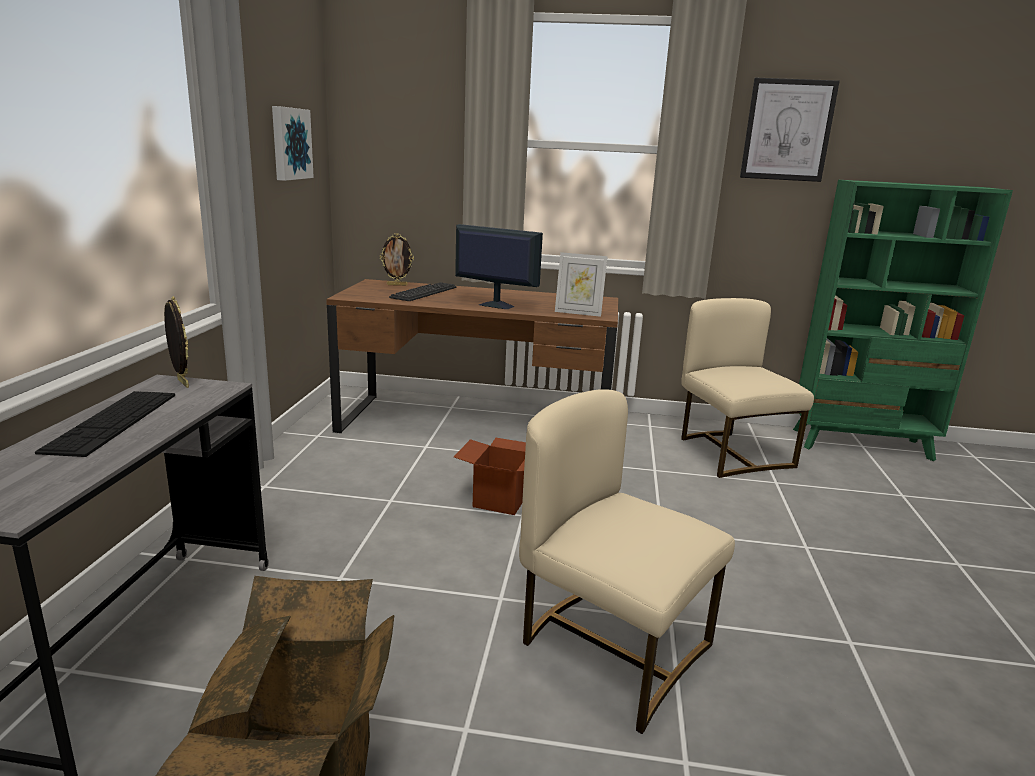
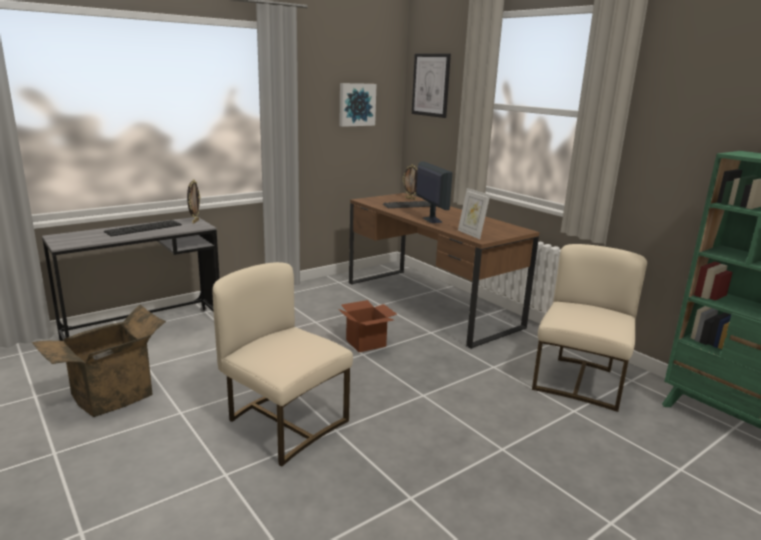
camera: 45 degrees right, 0 degrees up
(611, 649) = (283, 423): beige chair -> beige chair turned 45 degrees counterclockwise
(787, 130) = (697, 101): picture -> picture (431, 85)

